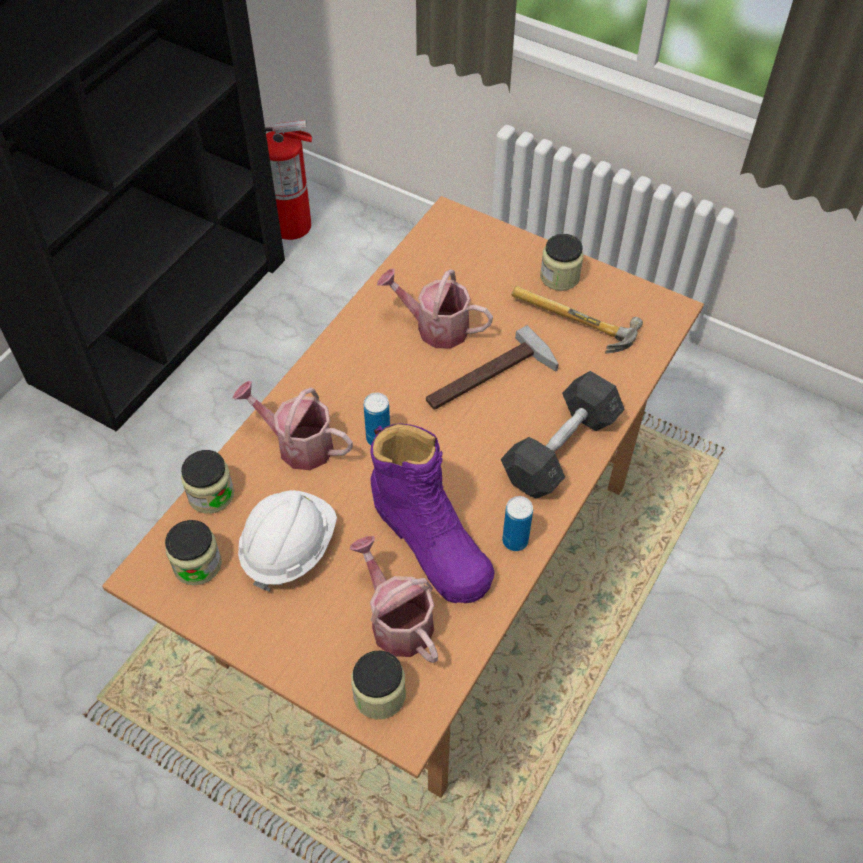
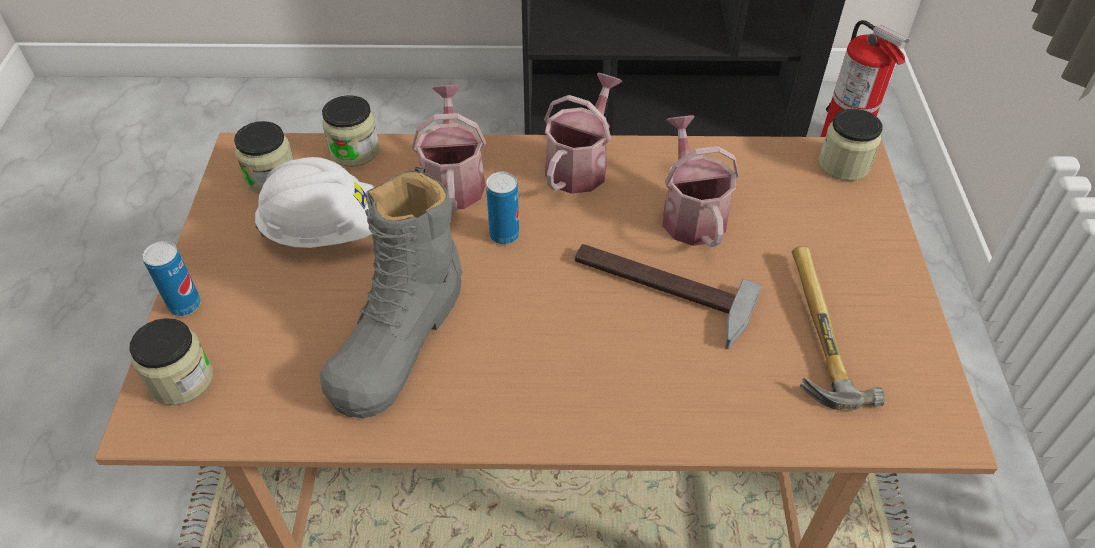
camera: 60 degrees right, 5 degrees down
(397, 620) = (280, 354): watering can -> watering can (580, 165)
(430, 541) = (399, 337): purple boot -> grey boot
(515, 540) = (446, 415): can -> can (185, 305)
(559, 277) = (875, 289): jar -> jar (843, 164)
(560, 449) = (612, 404): grey dumbbell -> none

